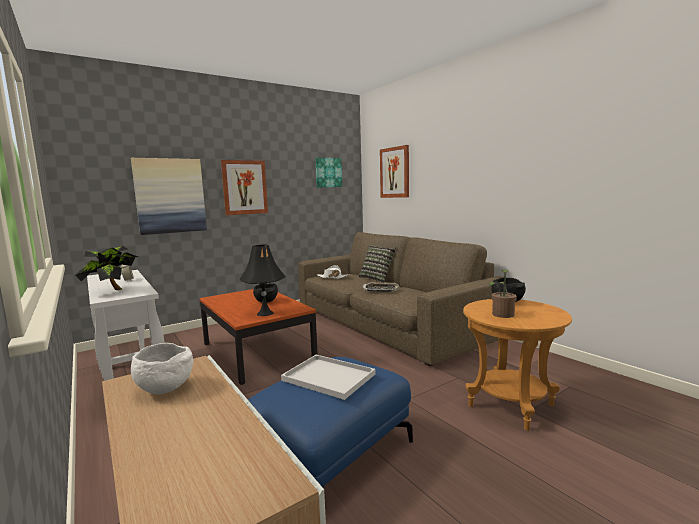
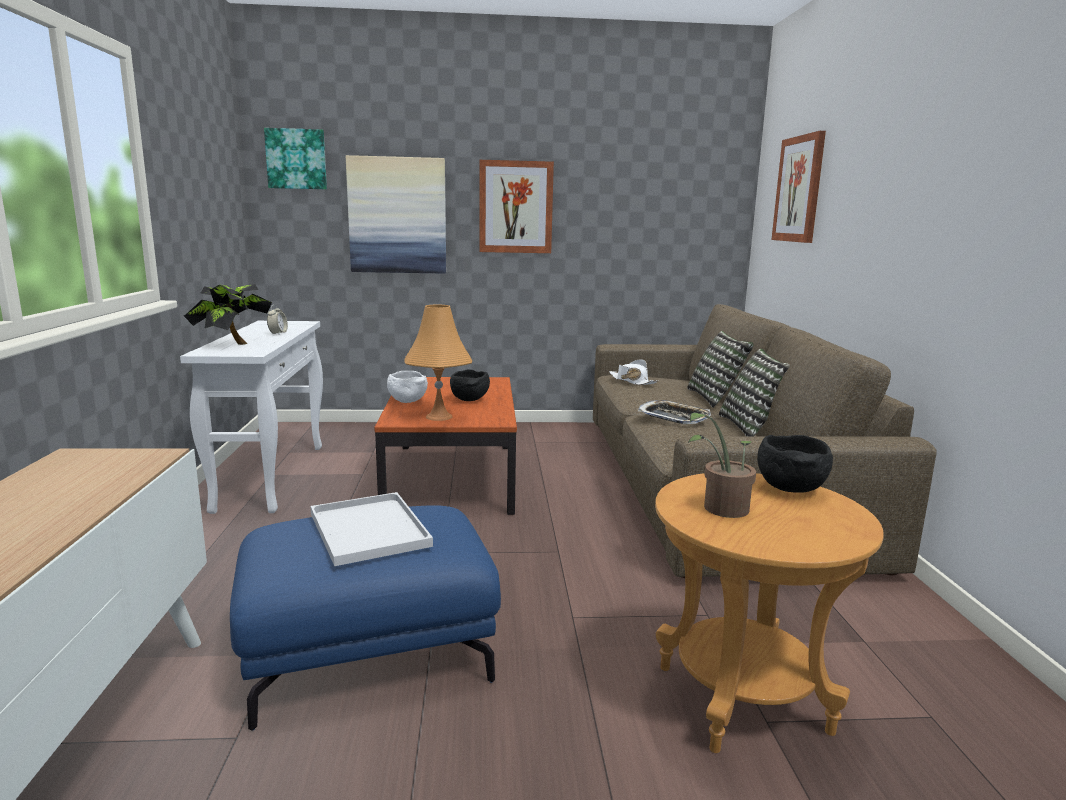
camera: 30 degrees right, 5 degrees up
(163, 389) = (78, 474): white bowl -> white bowl (406, 401)
(265, 313) = (439, 417): black table lamp -> orange table lamp
(328, 172) = (680, 185): picture -> picture (296, 159)
(412, 288) = (752, 427): none -> pillow

